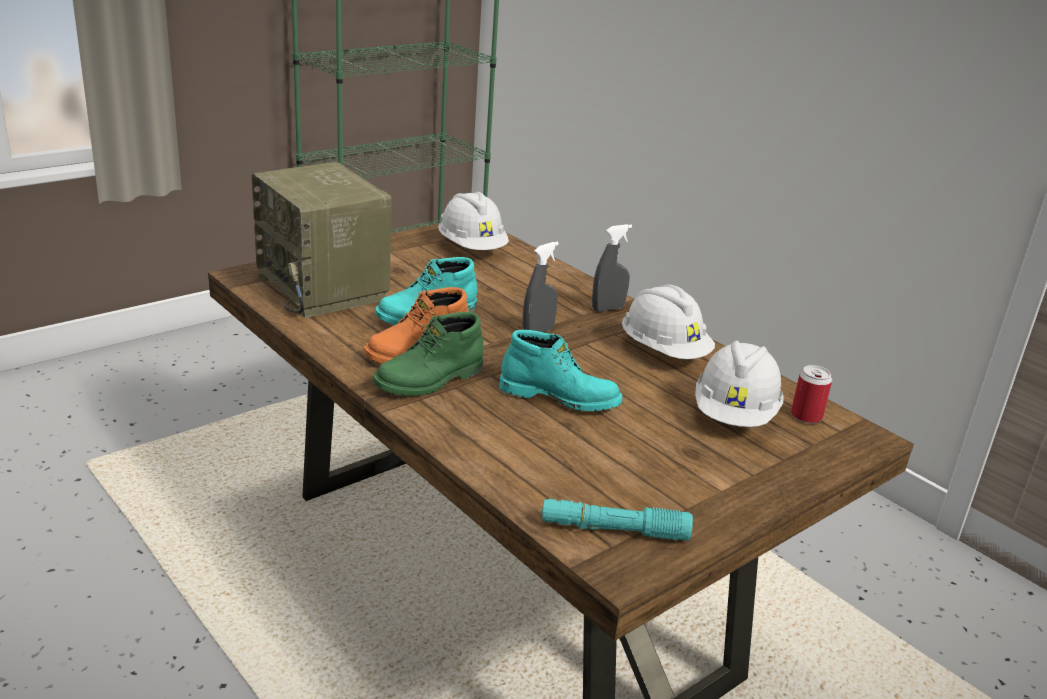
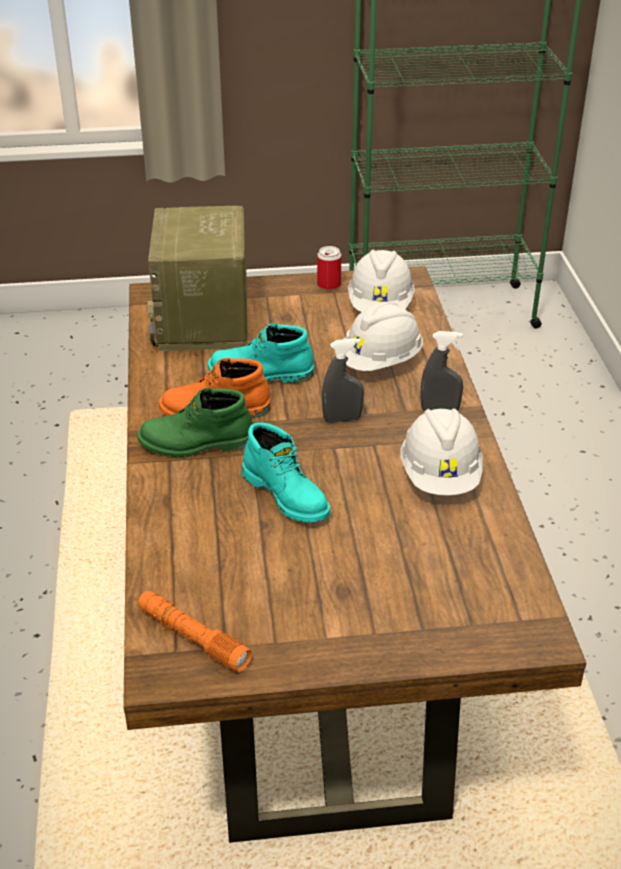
camera: 35 degrees right, 10 degrees up
(614, 530) = (193, 638): turquoise flashlight -> orange flashlight
(735, 415) = (430, 567): white hard hat -> white hard hat (379, 362)
(806, 416) = (503, 592): can -> can (329, 285)

